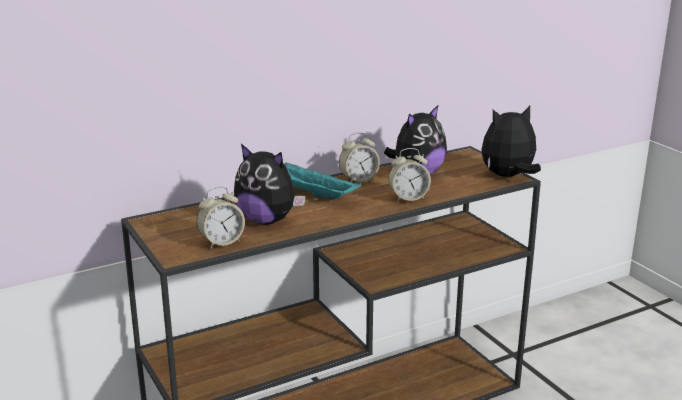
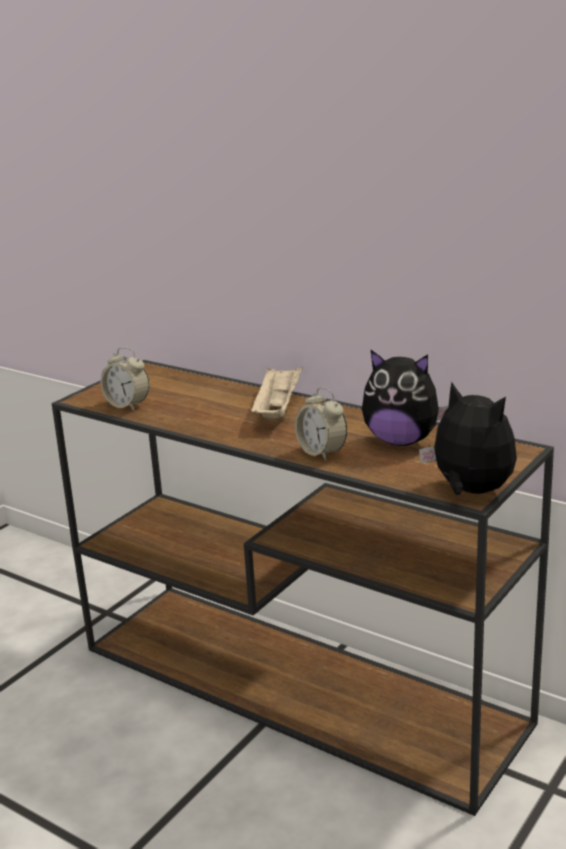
camera: 65 degrees right, 0 degrees up
(267, 220) = (193, 408): plush toy -> none
(312, 195) = (277, 408): turquoise tray -> beige tray
(358, 180) = (345, 417): alarm clock -> none

